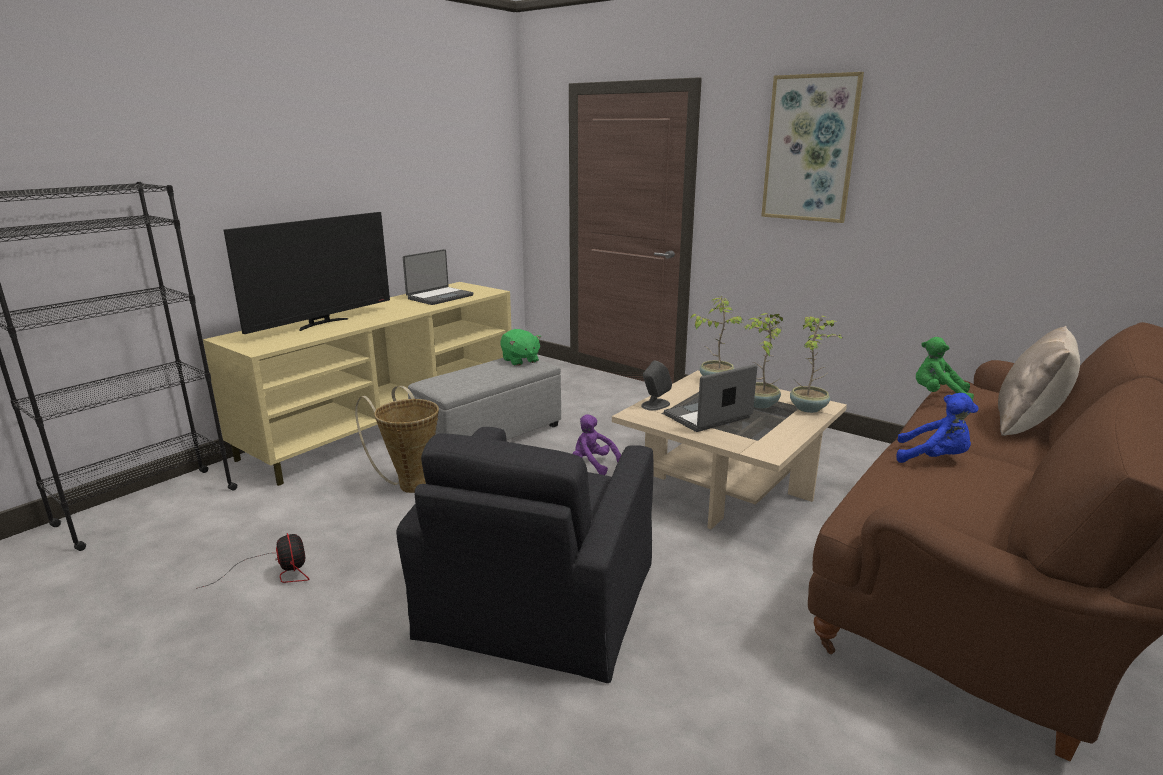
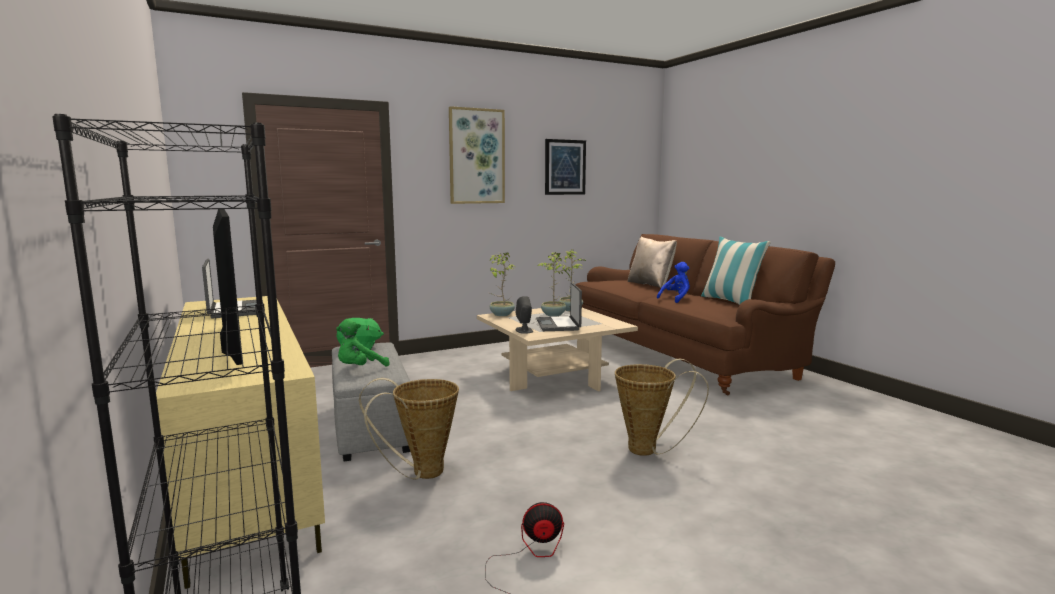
camera: 65 degrees left, 10 degrees down
(538, 602) = (649, 450): black armchair -> basket
(593, 464) = (479, 402): purple plush toy -> none
(938, 395) = (607, 285): green plush toy -> green plush toy (360, 368)
(978, 168) = (565, 167): none -> picture
(1011, 512) = (731, 302): none -> pillow

